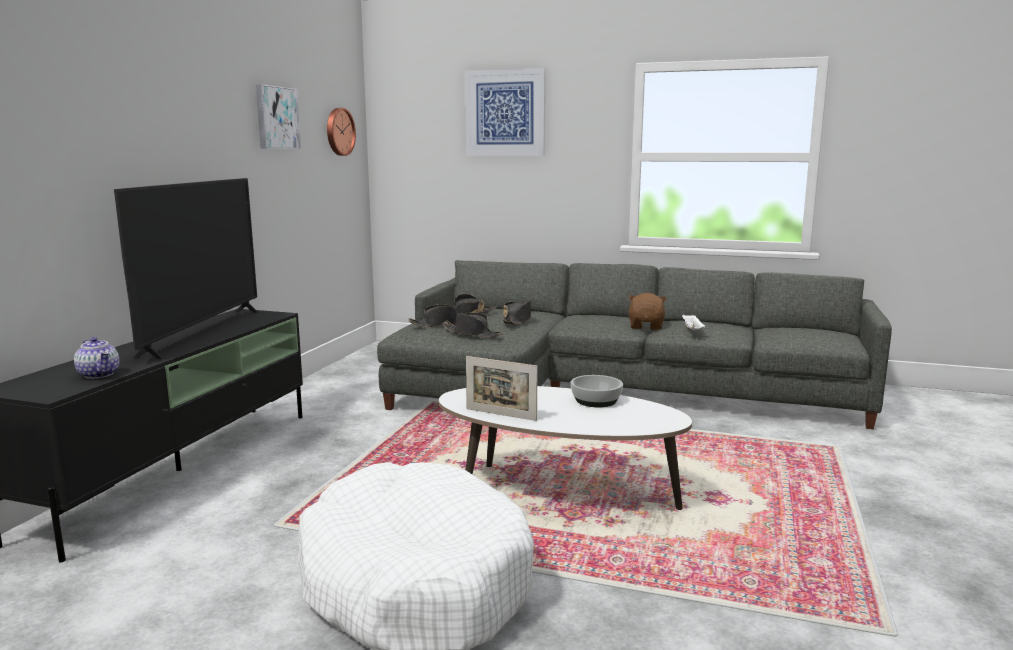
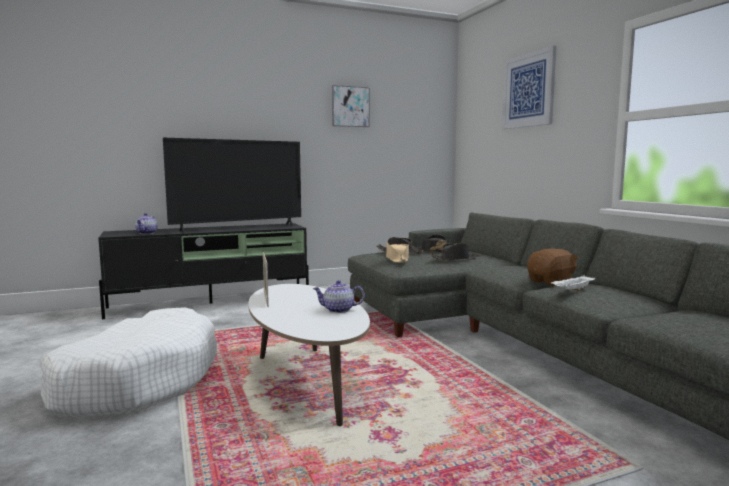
camera: 50 degrees right, 5 degrees down
(339, 132) = (419, 117): wall clock -> none
(472, 333) = (397, 259): black hat -> beige hat
(596, 400) = (338, 310): bowl -> teapot

